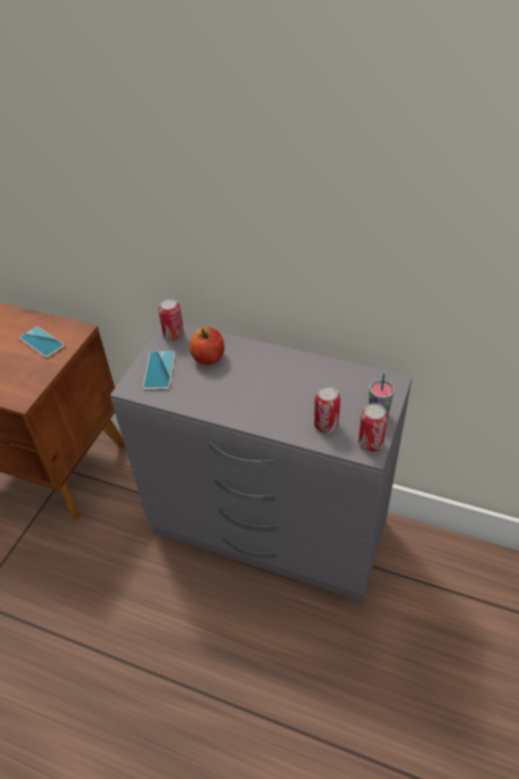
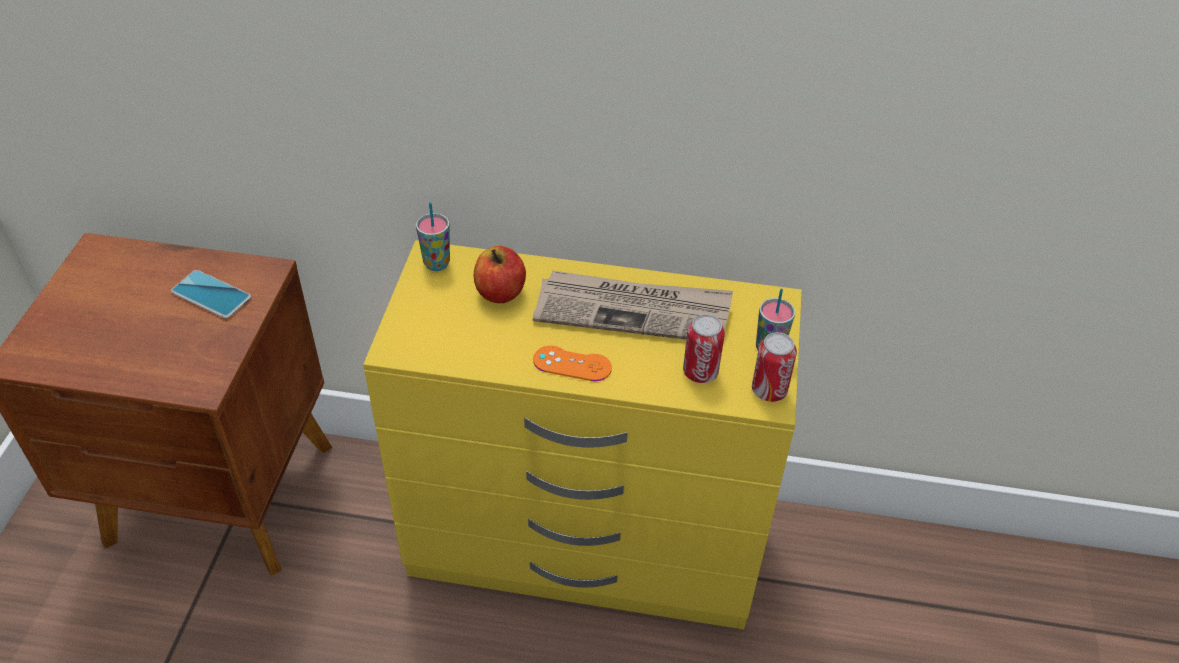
camera: 15 degrees left, 0 degrees up
(159, 370) = (430, 319): phone -> none
(173, 335) = (437, 264): can -> cup
(241, 409) = (572, 364): none -> orange game controller
(269, 530) = (586, 547): grey dresser -> yellow dresser
(292, 378) = (633, 310): none -> newspaper

